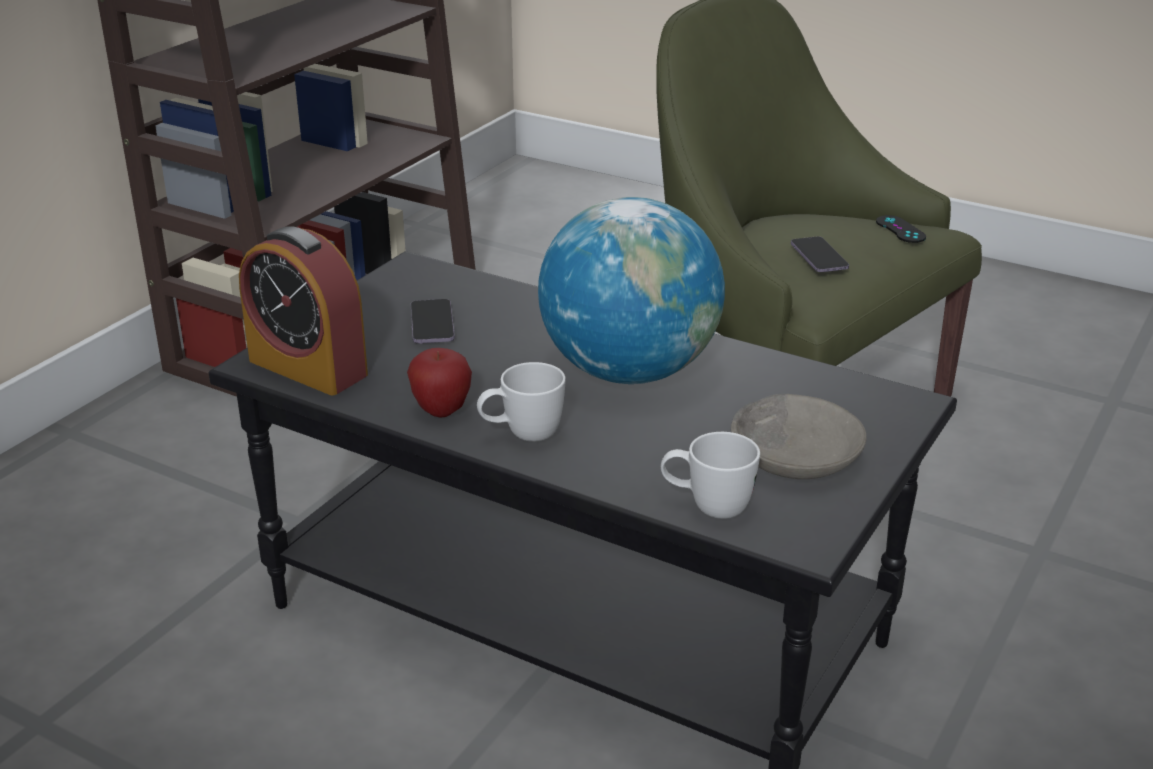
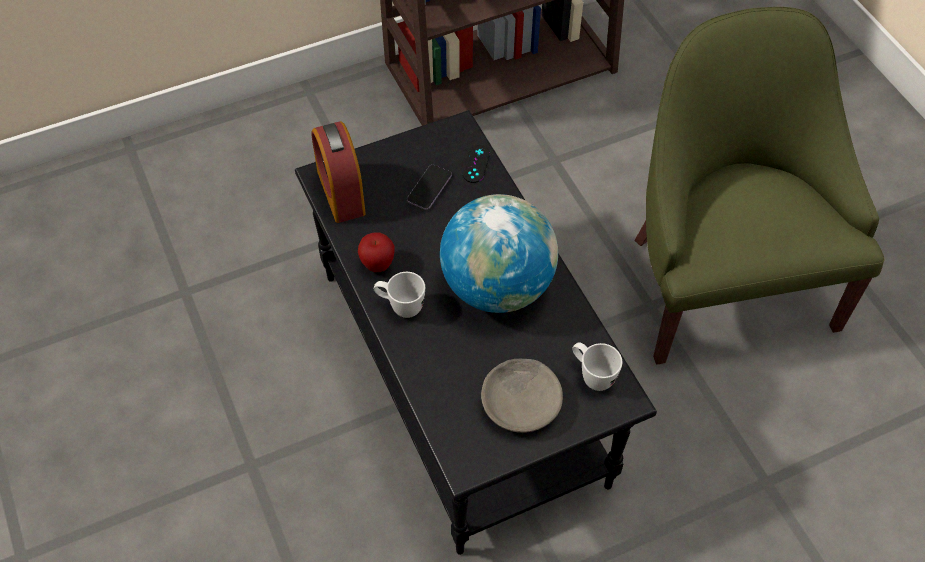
camera: 35 degrees right, 25 degrees up
(707, 507) = (442, 412): white mug -> white mug (592, 375)
(819, 257) = (733, 228): phone -> none
(900, 229) = (820, 227): black game controller -> black game controller (476, 164)

